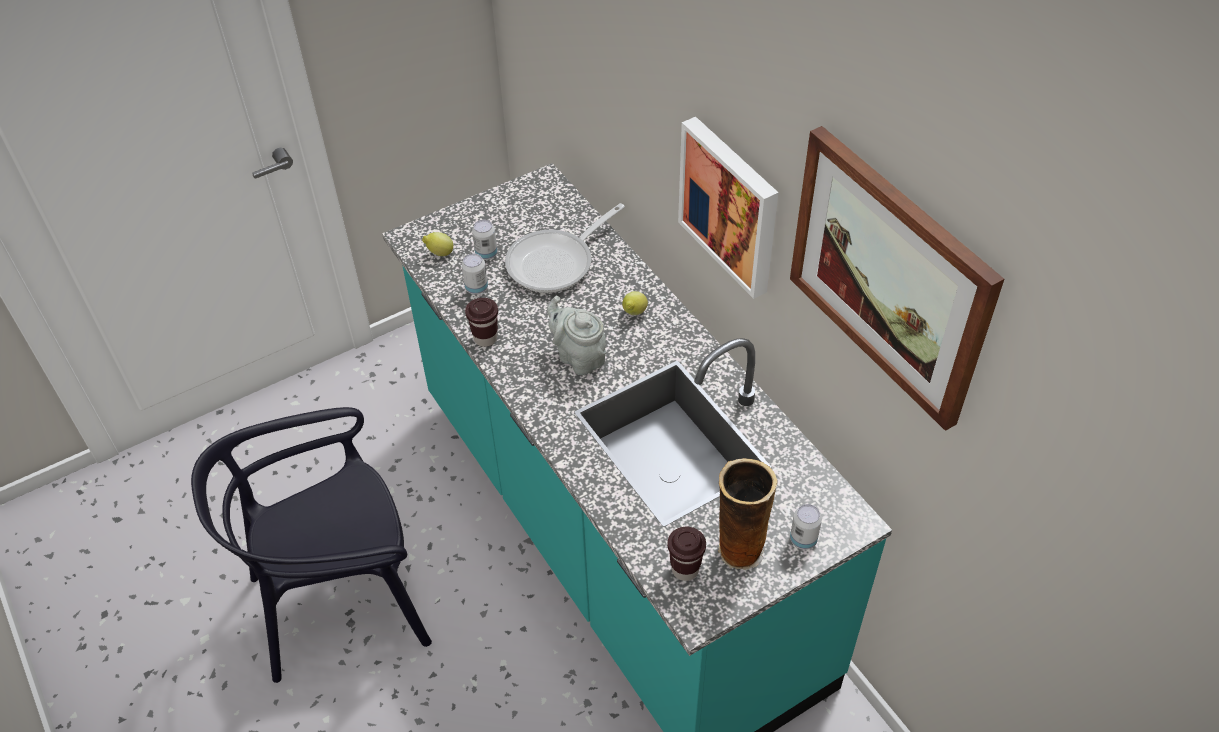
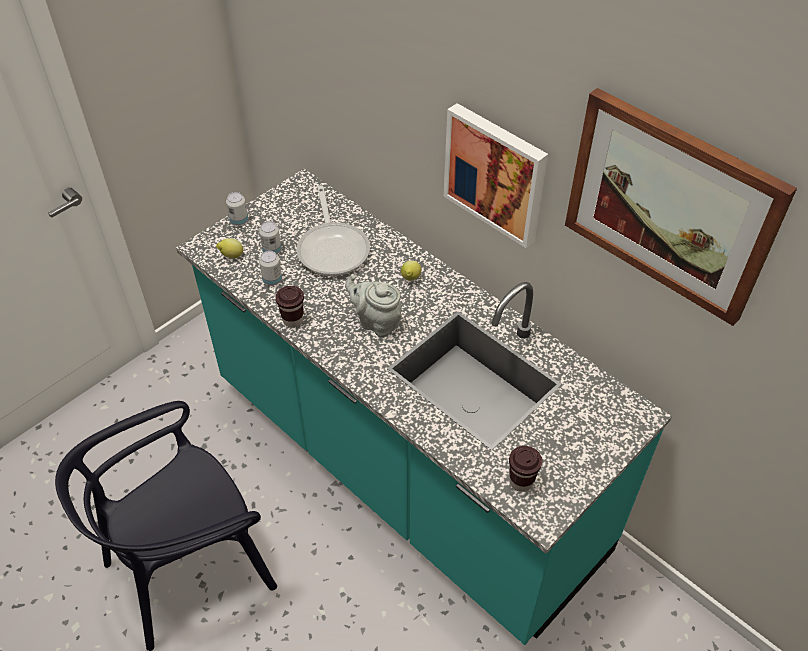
camera: 15 degrees left, 0 degrees up
(556, 263) = (333, 248): frying pan -> frying pan turned 45 degrees counterclockwise
(739, 549) = (558, 456): vase -> none
(803, 540) = (606, 438): can -> can (239, 221)

